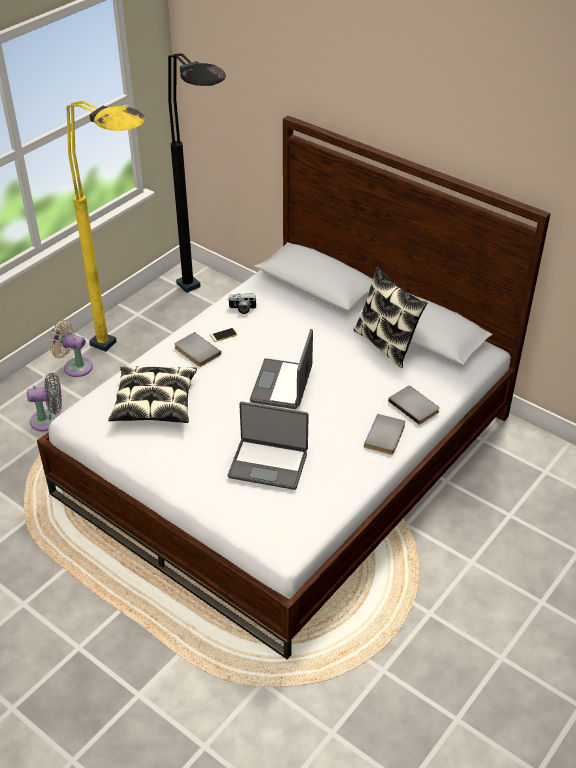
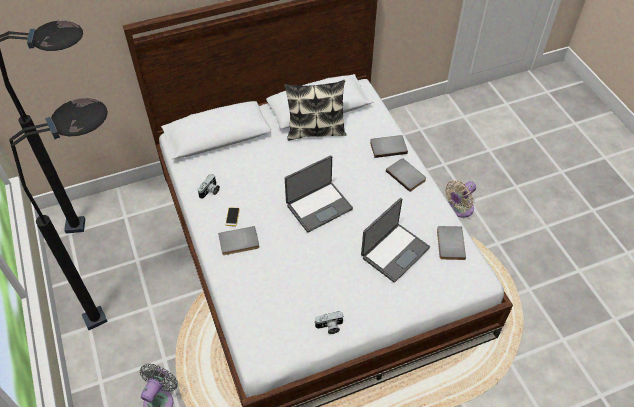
camera: 60 degrees left, 10 degrees up
(75, 366) = (107, 353): beige fan -> beige fan (459, 209)
(135, 357) = (133, 302): yellow floor lamp -> black floor lamp
(141, 450) = (329, 327): none -> camera
(154, 403) = (281, 295): pillow -> none
(283, 385) = (318, 206): laptop -> laptop turned 75 degrees counterclockwise
(315, 505) = (449, 244): none -> grey book

